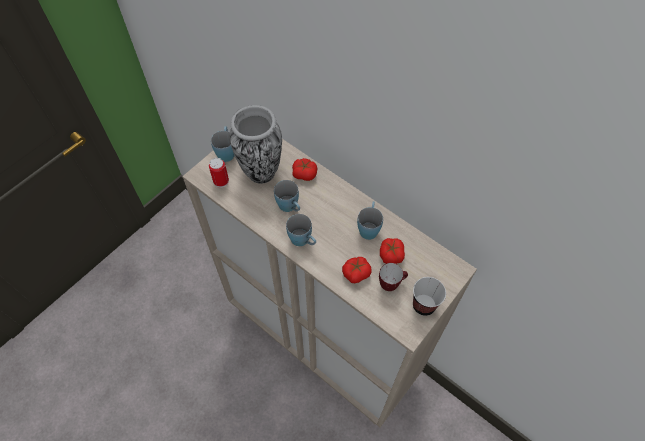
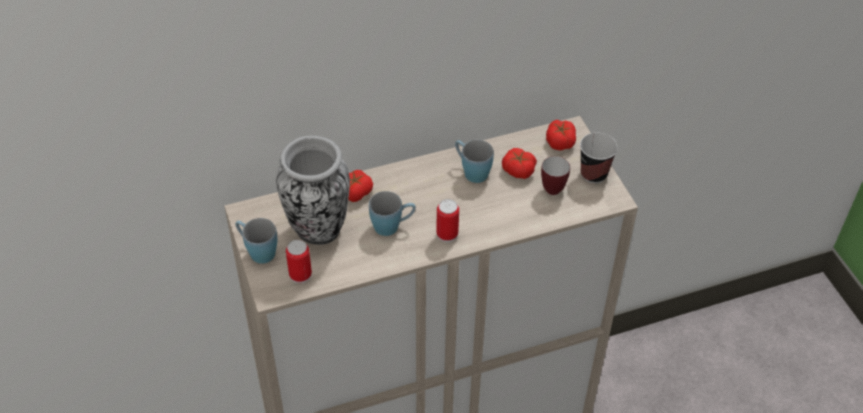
camera: 60 degrees left, 10 degrees down
(303, 241) = (447, 234): blue mug -> can
(356, 273) = (520, 208): tomato -> tomato (560, 141)

